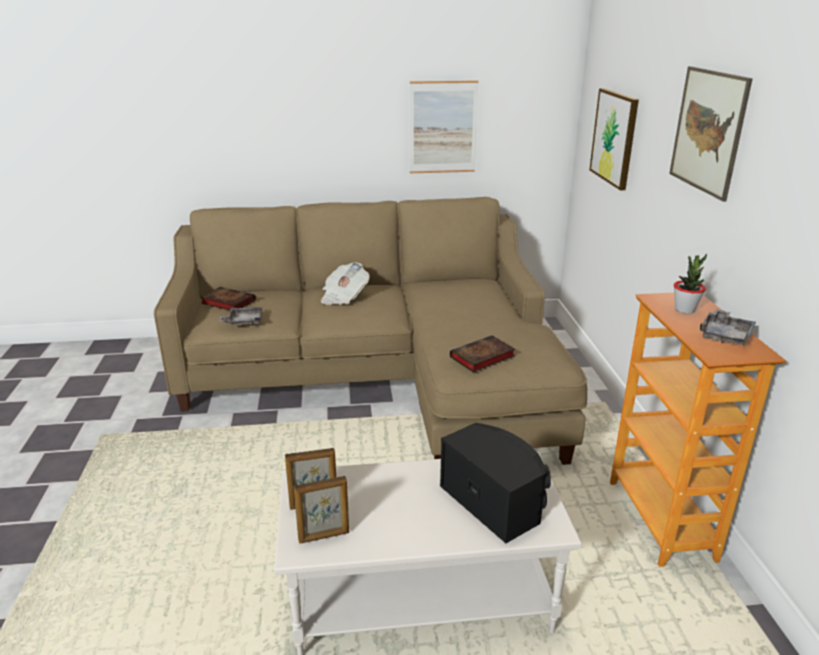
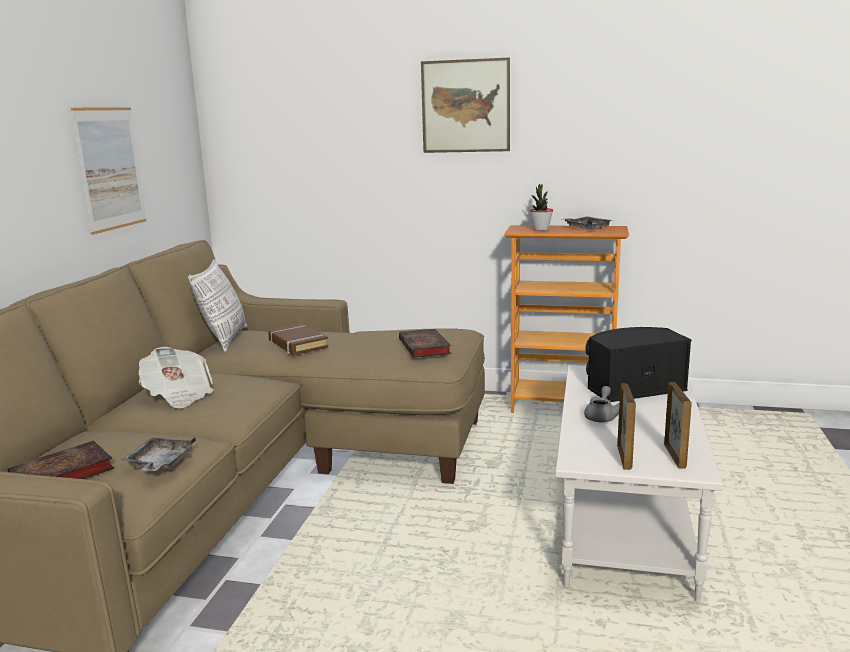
camera: 70 degrees left, 10 degrees down
(402, 485) = (602, 416): none -> grey teapot
(453, 306) = (297, 344): none -> brown book
(457, 280) = (224, 339): none -> pillow
(614, 137) = (302, 148): picture -> none

